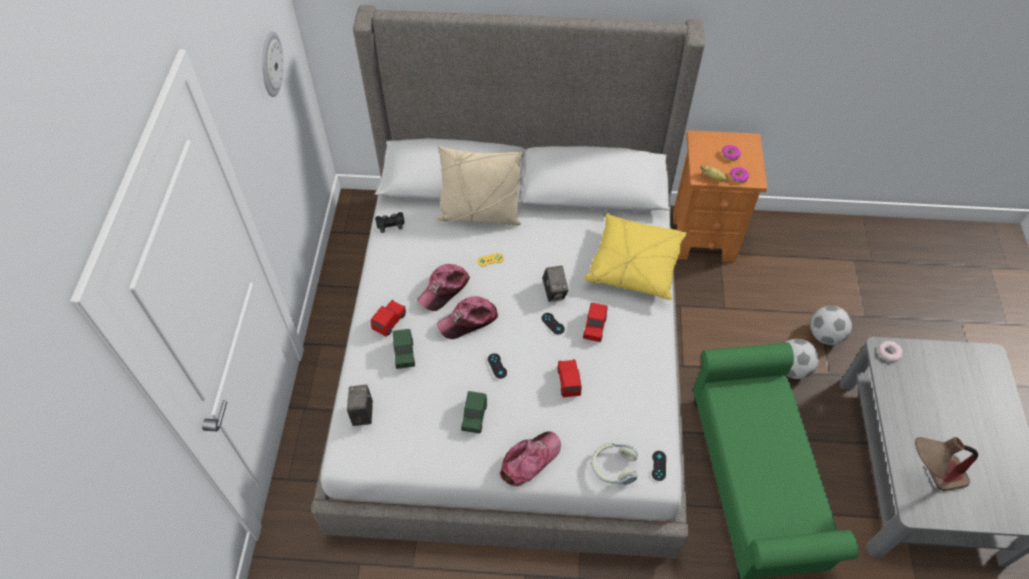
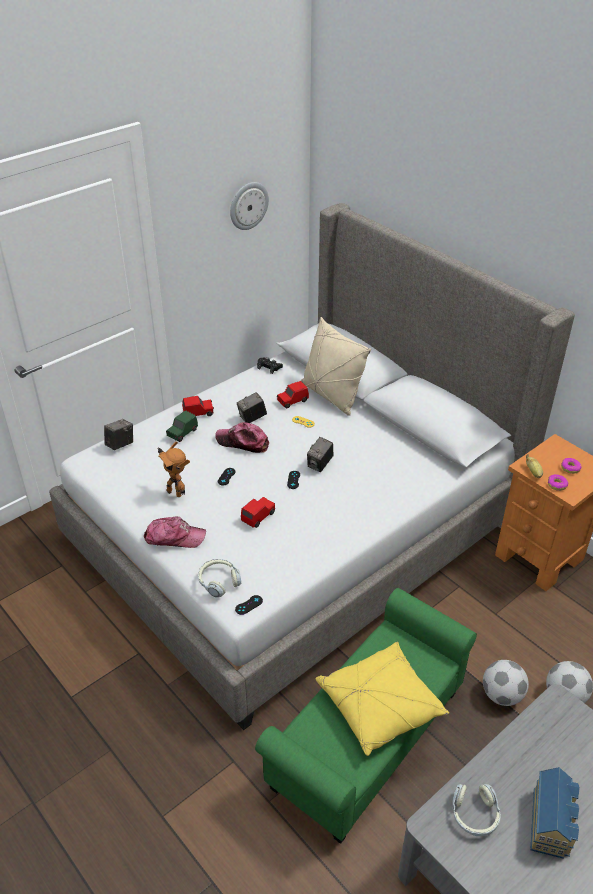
camera: 45 degrees right, 15 degrees down
(444, 289) = (252, 418): cap -> camera
(474, 417) = (175, 492): green toy car -> toy robot
(594, 328) = (318, 501): red toy car -> red toy car (292, 401)
(634, 265) = (398, 487): yellow pillow -> yellow pillow (380, 705)
(889, 352) = (562, 707): donut -> none
(927, 477) = (474, 815): table lamp -> headphones
(966, 440) = (552, 823): none -> toy house

